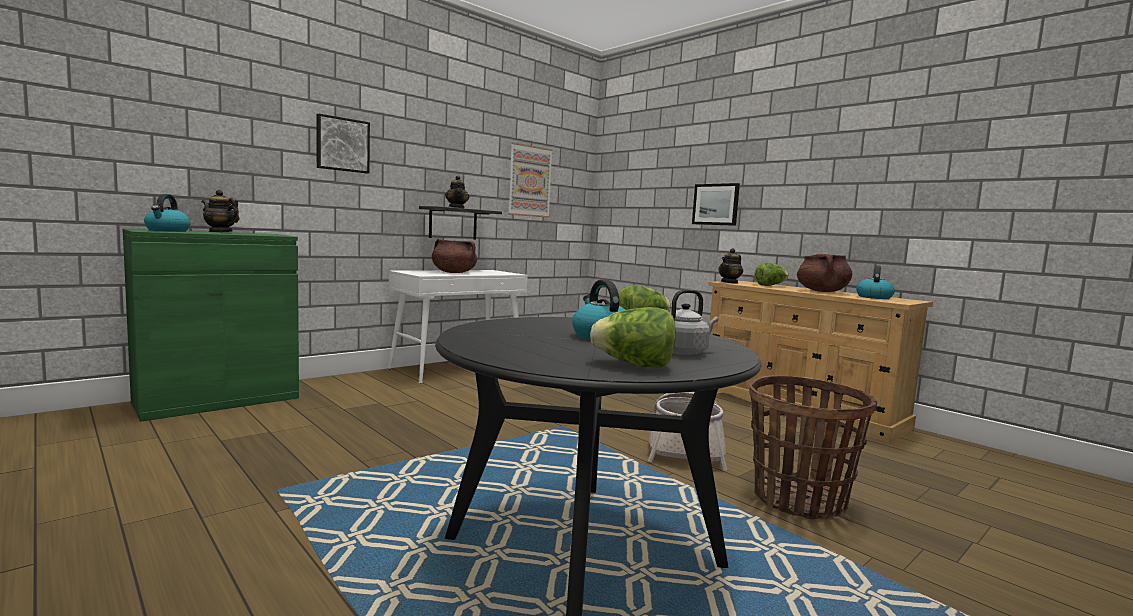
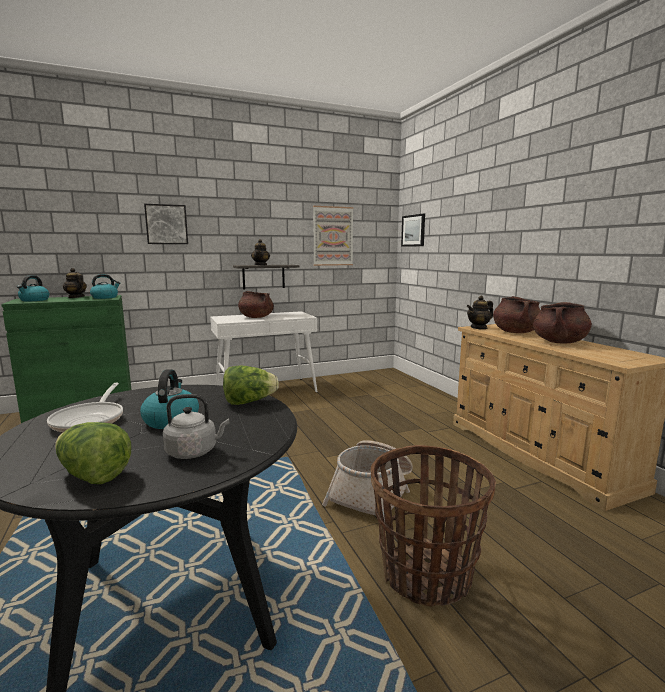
camera: 20 degrees right, 5 degrees up
(514, 337) = (91, 420): none -> frying pan
(715, 204) = (483, 250): picture -> picture (413, 230)
(770, 285) = (515, 332): lettuce -> brown cooking pot
(873, 297) = (607, 353): kettle -> kettle (105, 297)

